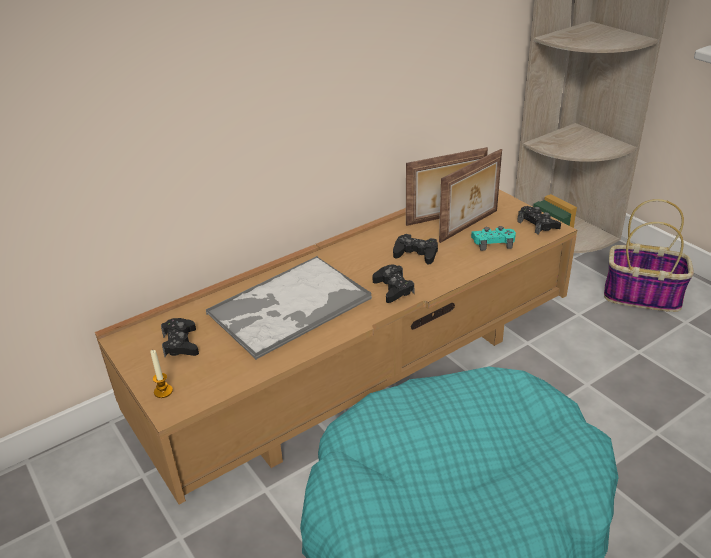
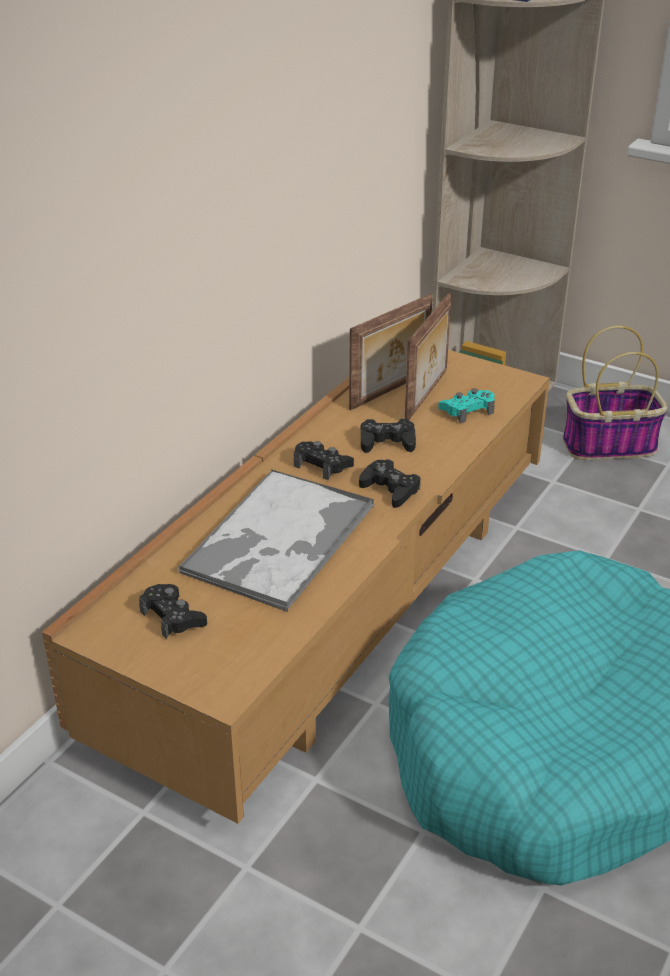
camera: 25 degrees left, 0 degrees up
(163, 391) = (198, 678): candle -> none
(537, 224) = (503, 379): black game controller -> black game controller (322, 465)

